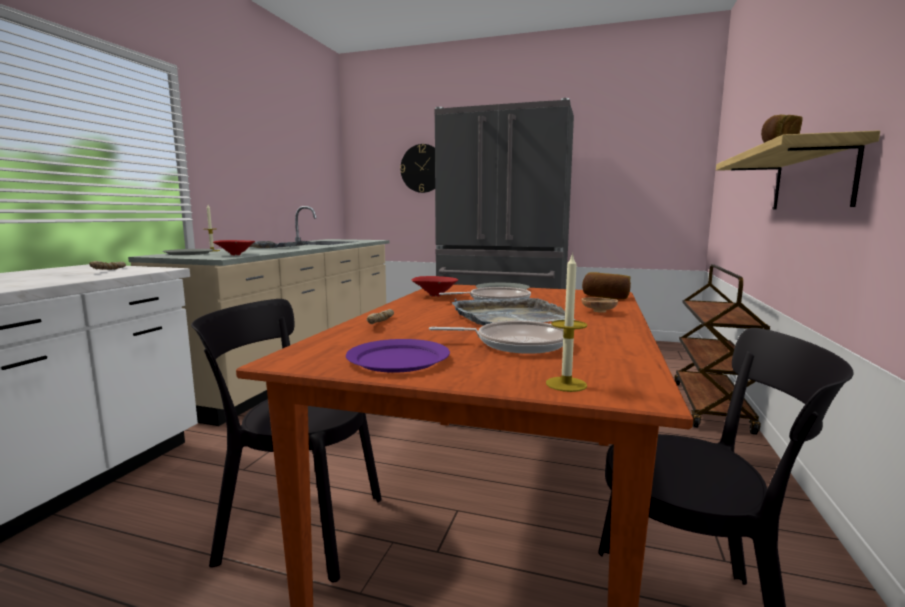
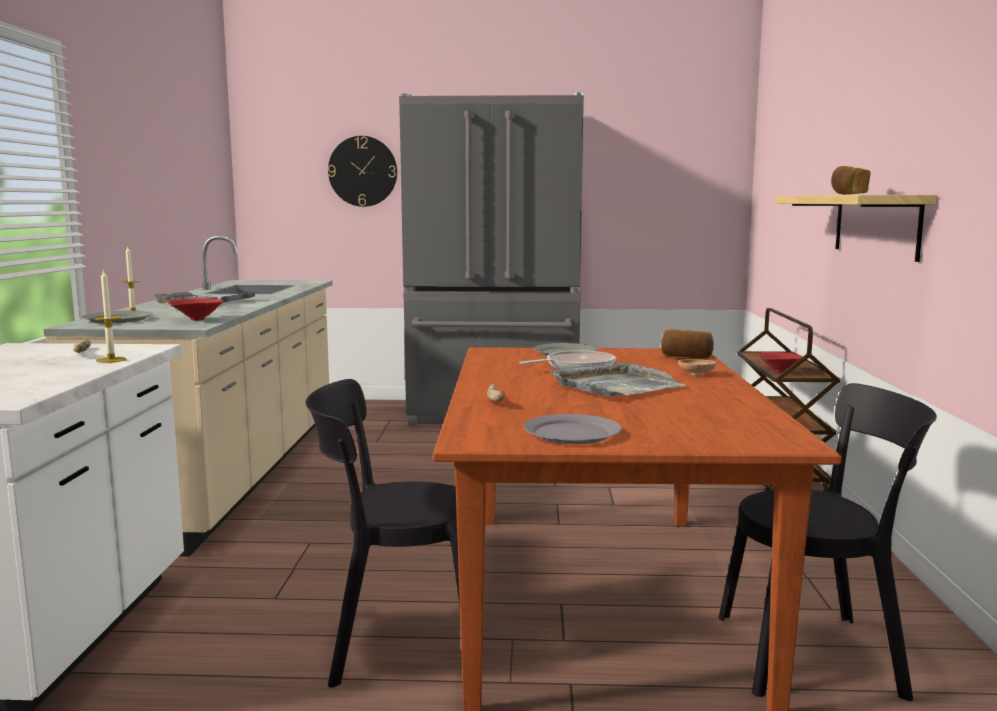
camera: 15 degrees left, 0 degrees up
(398, 360) = (573, 433): purple plate -> grey plate
(434, 296) = (498, 364): red bowl -> red bowl (778, 371)
(516, 344) = (656, 412): frying pan -> none
(566, 384) = (736, 441): candle -> candle (111, 360)

